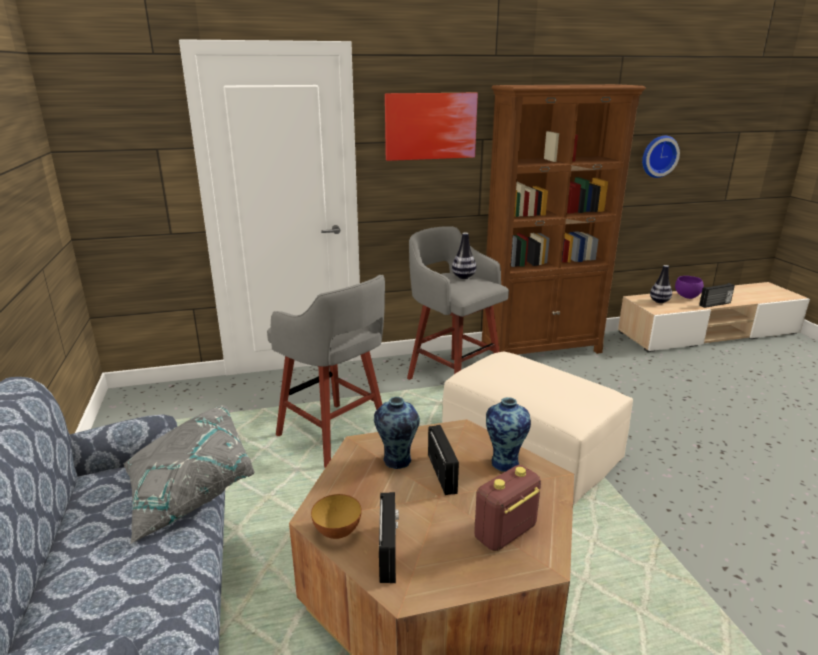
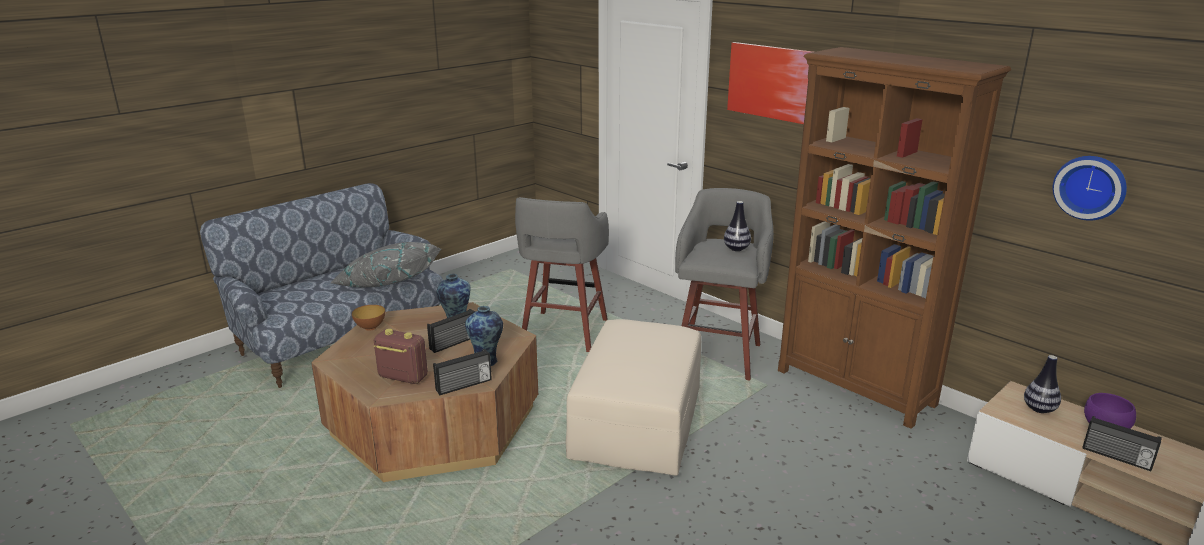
camera: 60 degrees right, 0 degrees up
(389, 552) = (362, 346): radio -> radio (464, 385)

